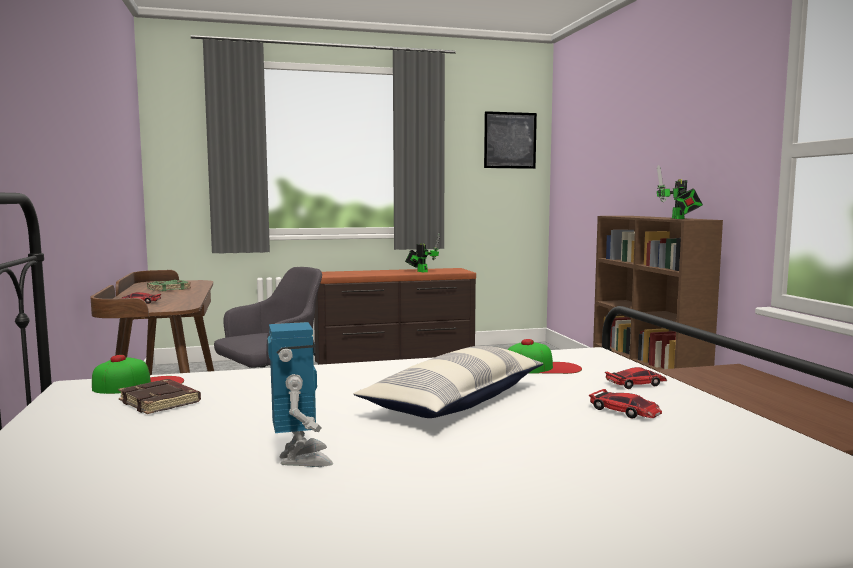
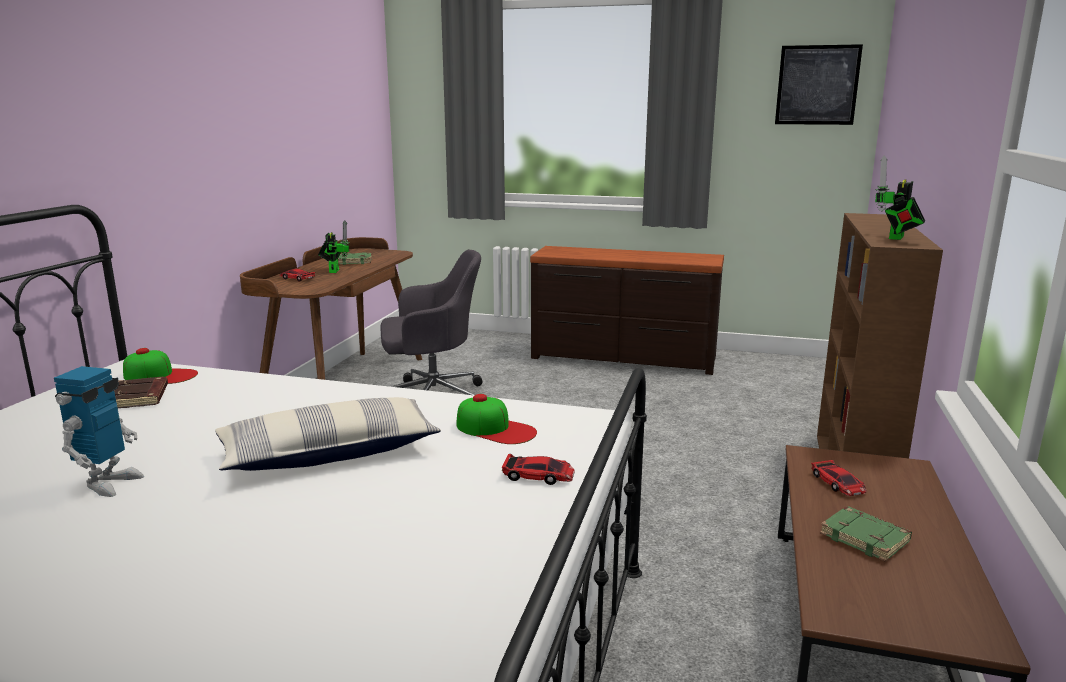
camera: 30 degrees right, 10 degrees up
(421, 271) = (660, 257): toy robot -> toy robot (334, 270)
(625, 411) = (443, 509): toy car -> toy car (838, 483)
(784, 403) = (866, 538): none -> green book

